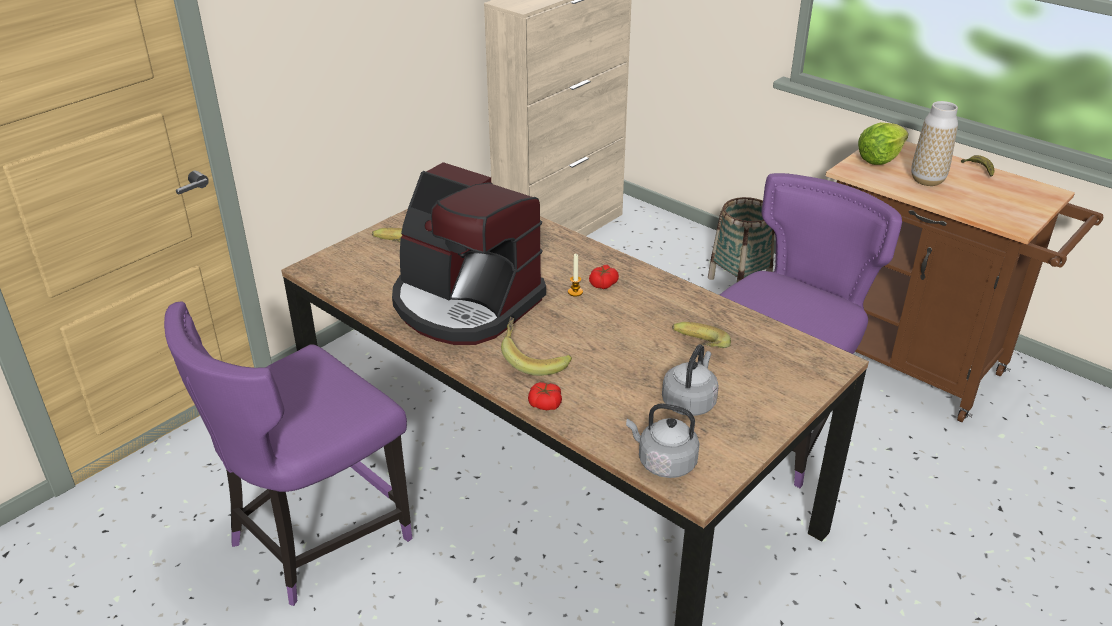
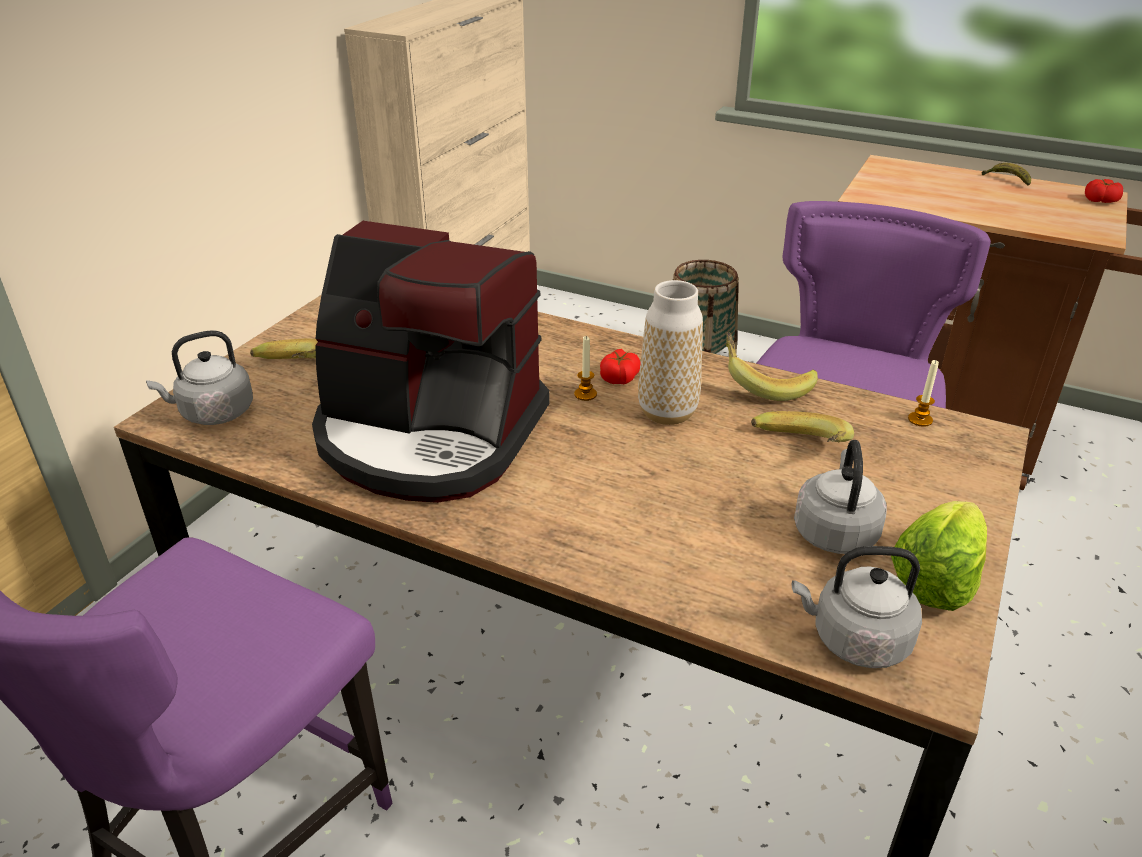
camera: 15 degrees left, 0 degrees up
(340, 270) = (213, 413): none -> grey kettle
(534, 359) = (571, 505): banana -> banana (764, 384)
(545, 404) = (622, 575): tomato -> tomato (1100, 200)
(794, 343) = (920, 420): none -> candle
(880, 159) = (889, 180): lettuce -> lettuce (935, 580)
(927, 180) = (960, 197): vase -> vase (667, 413)

